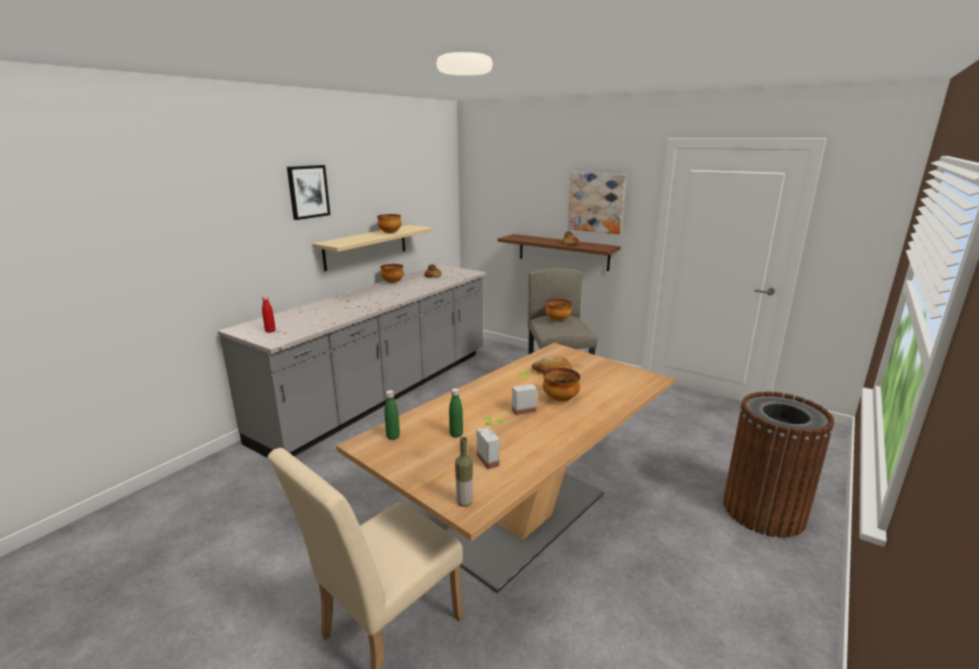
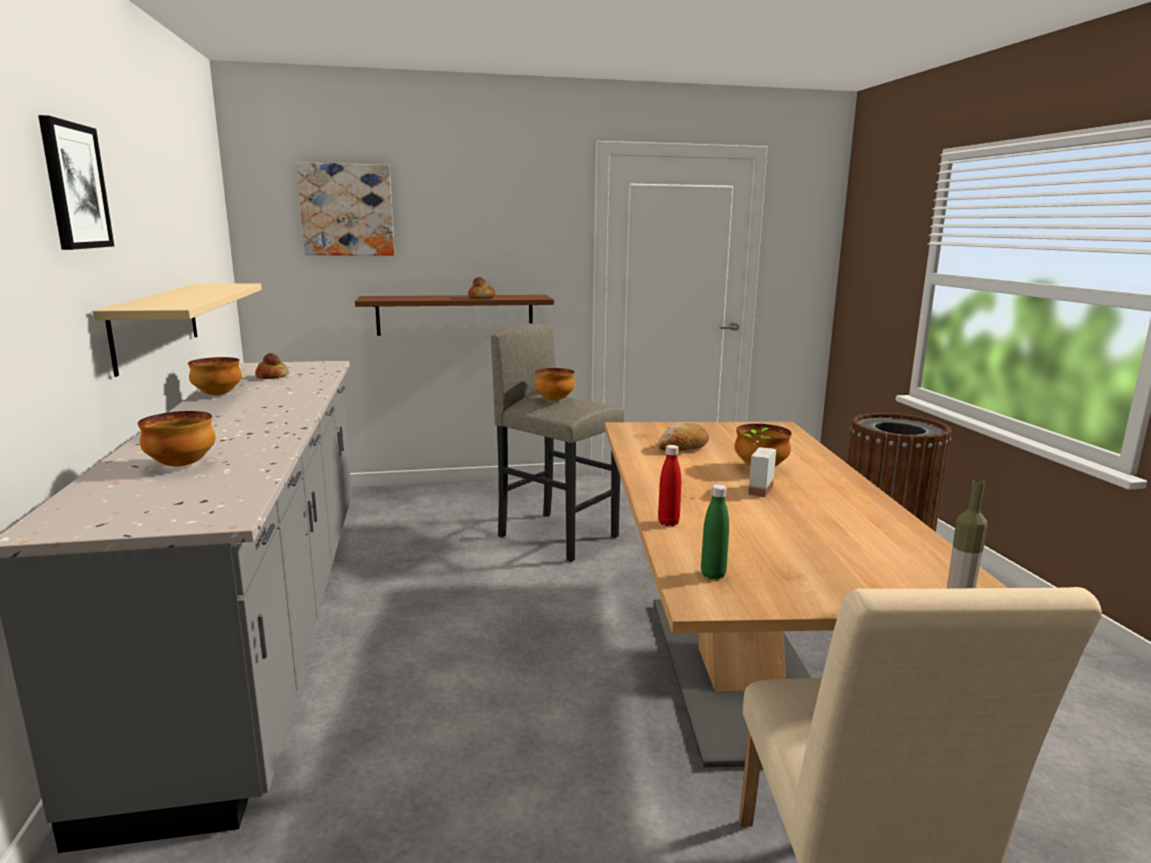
camera: 45 degrees left, 5 degrees down
(270, 331) = (157, 507): red bottle -> red bottle (668, 523)
(390, 233) = (211, 291): bowl -> bowl (183, 465)
(456, 434) = (768, 539): green bottle -> none
(492, 459) = (864, 543): potted plant -> none
(596, 202) = (504, 234): picture -> picture (347, 210)

